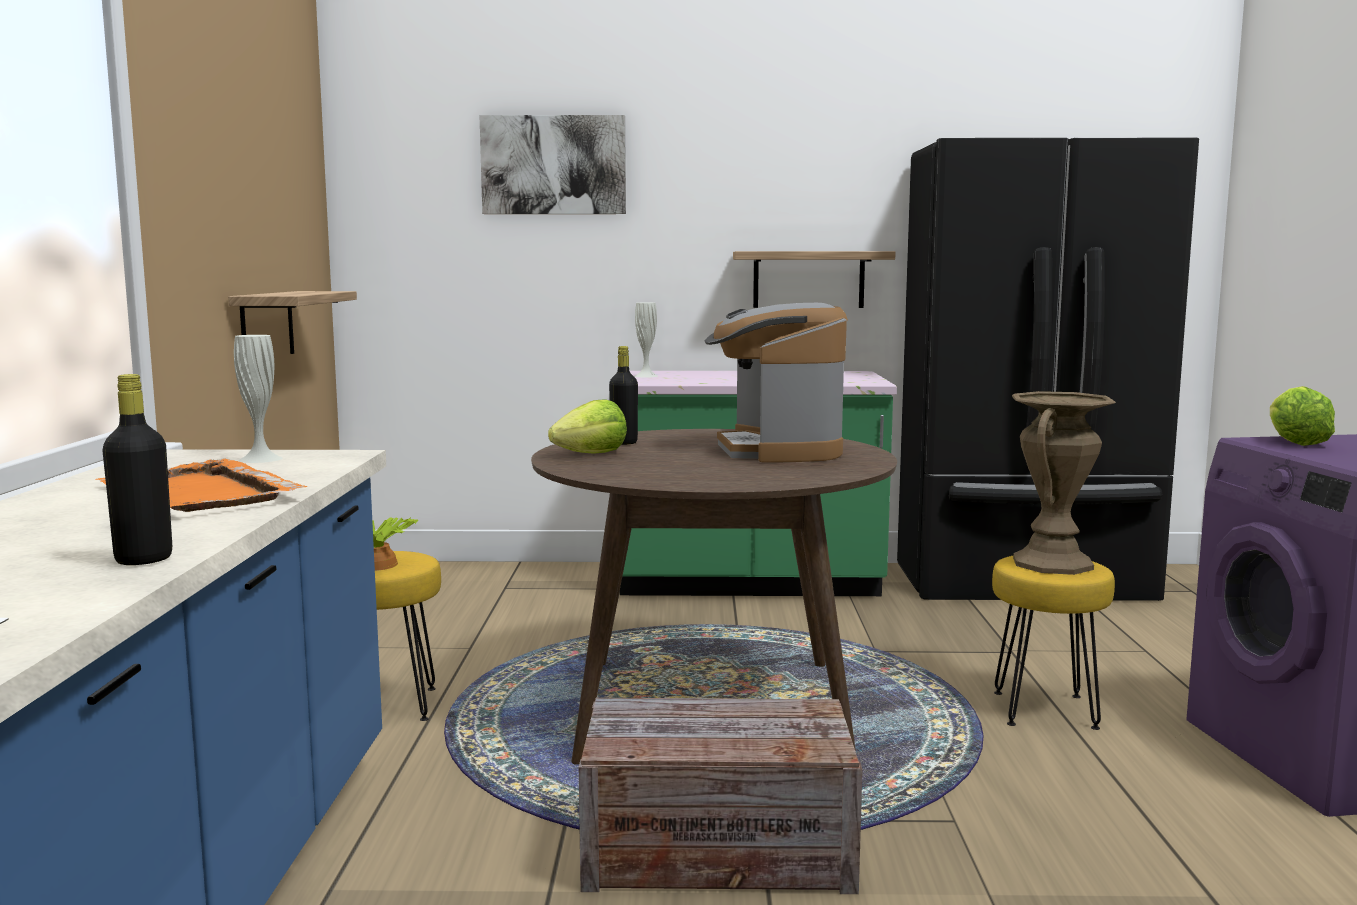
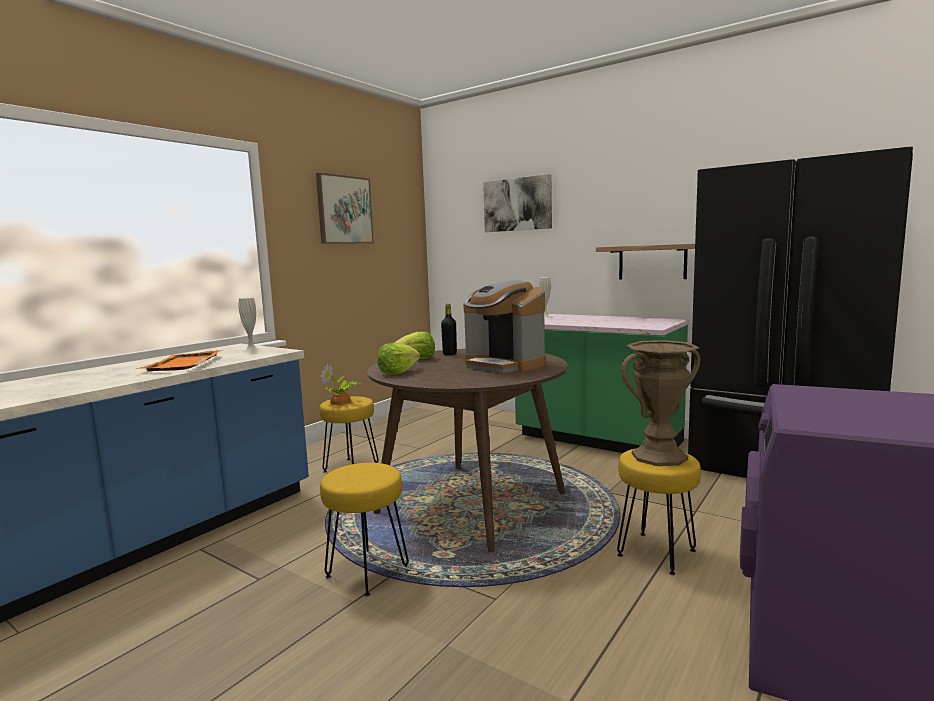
camera: 35 degrees right, 0 degrees up
(144, 559) = (79, 388): black bottle -> none
(235, 146) = (344, 210): none -> picture
(267, 326) = (367, 289): shelf -> none
(716, 849) = (366, 572): crate -> yellow stool
(777, 451) = (504, 365): coffee machine -> coffee machine turned 75 degrees counterclockwise
(1294, 442) = (819, 393): lettuce -> lettuce (398, 372)

